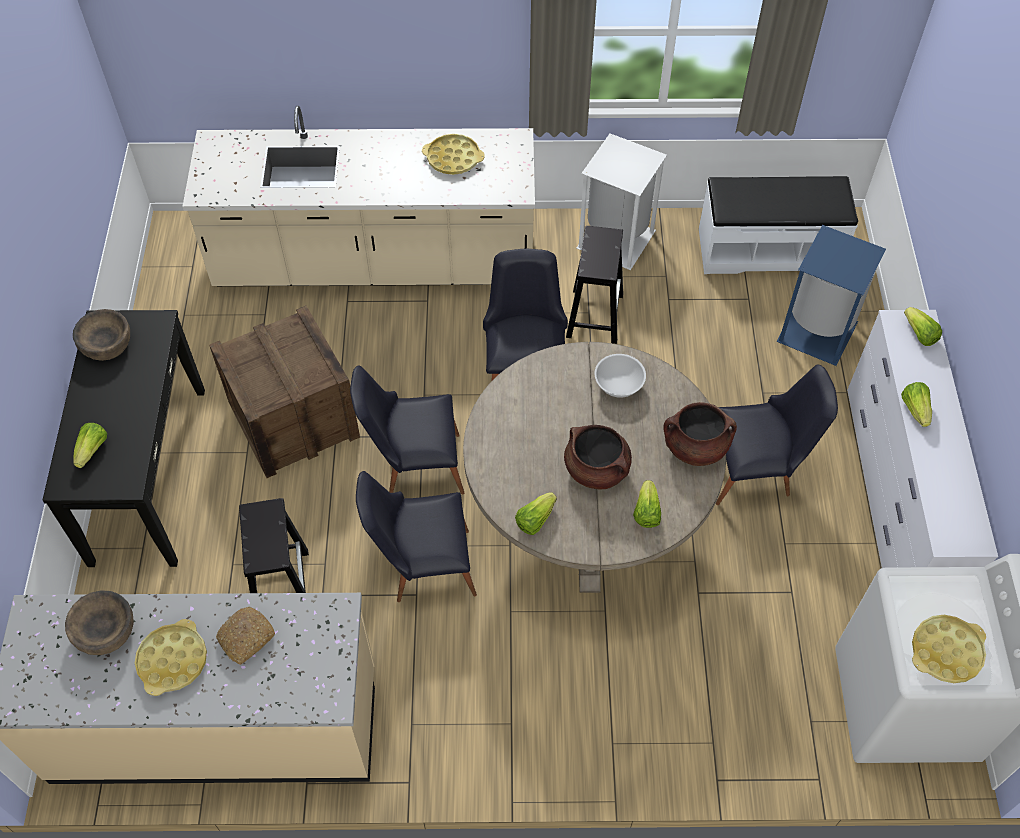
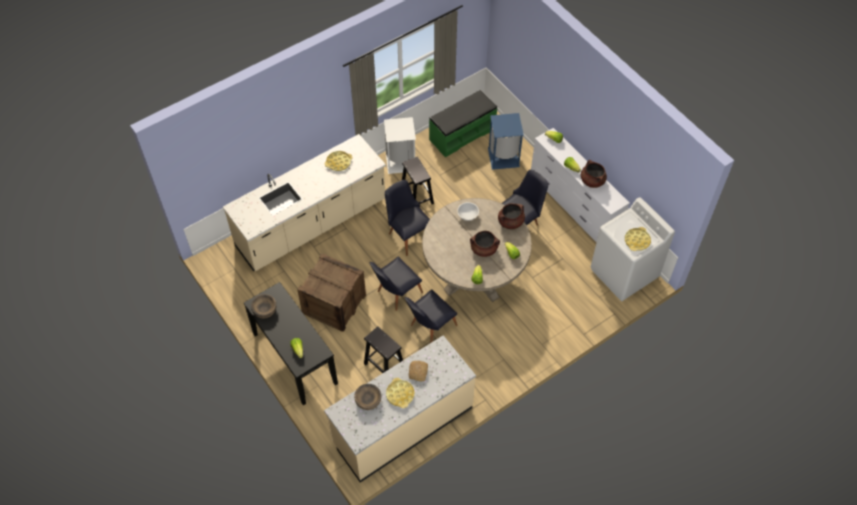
camera: 35 degrees left, 0 degrees up
(768, 250) = (462, 134): white bench -> green bench
(942, 462) = (592, 181): none -> brown cooking pot

